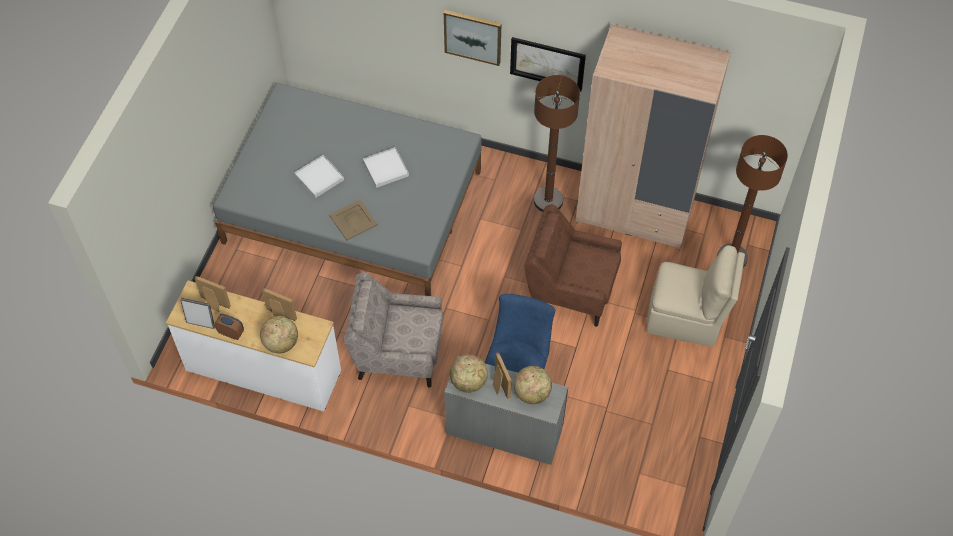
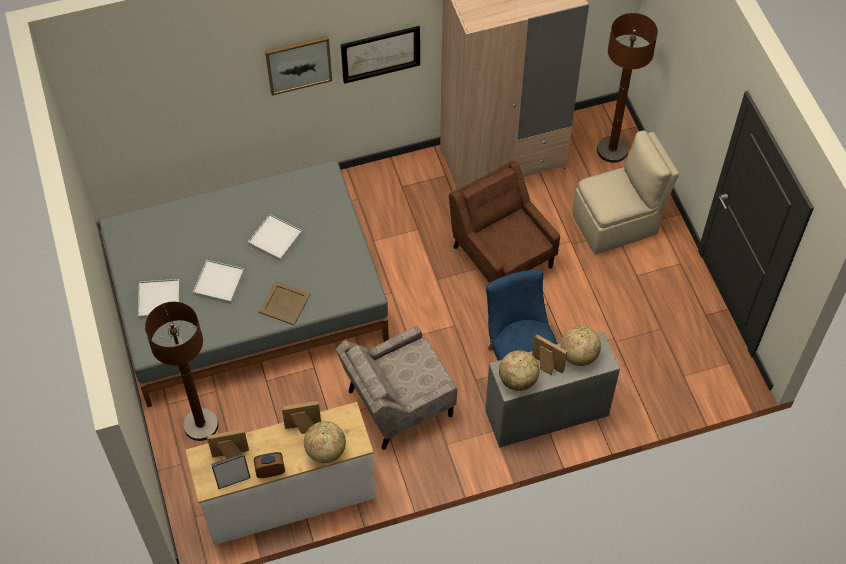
camera: 35 degrees left, 0 degrees up
(268, 165) = (159, 300): none -> white tray
(548, 200) = (420, 190): brown floor lamp -> brown floor lamp (201, 425)
(570, 289) = (502, 255): brown armchair -> brown armchair turned 75 degrees clockwise

